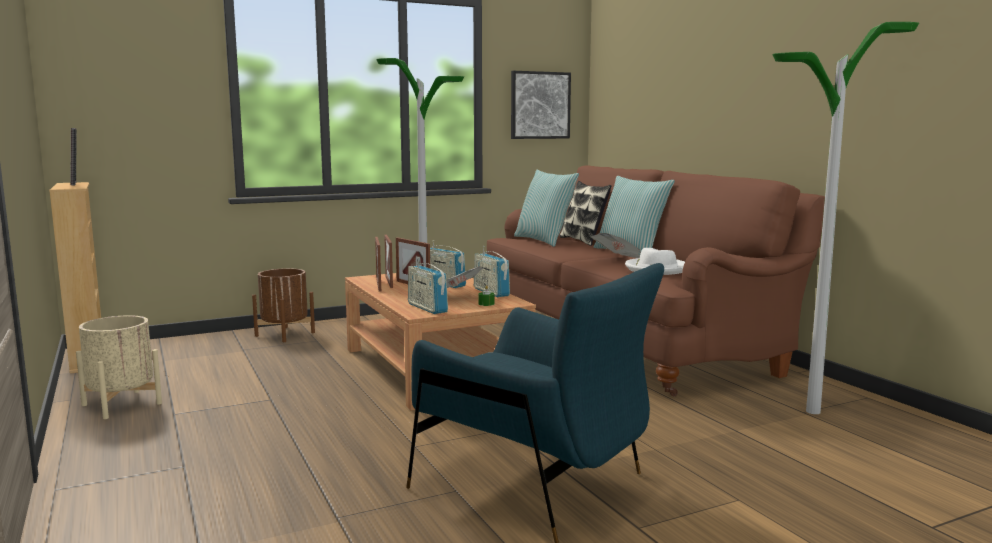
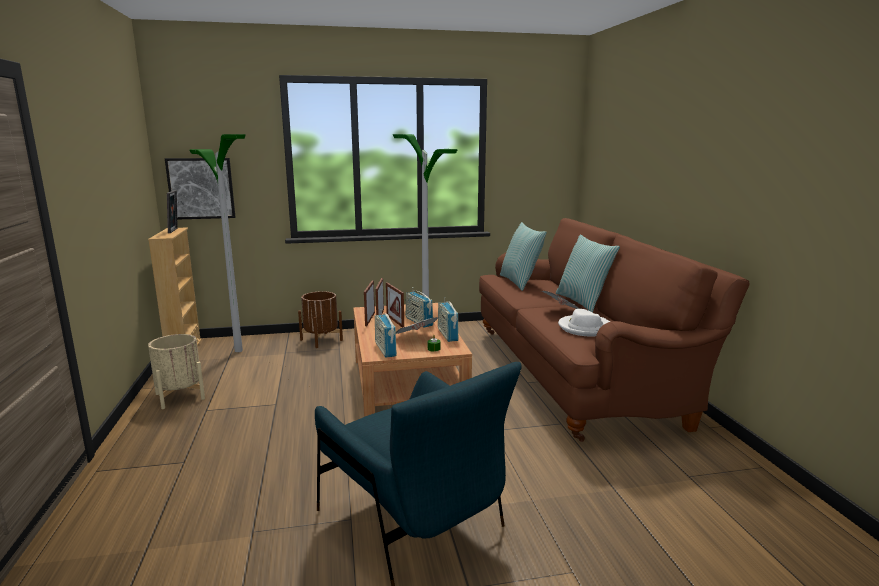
camera: 15 degrees right, 5 degrees up
(540, 105) = (536, 164): picture -> picture (201, 188)
(583, 241) = (554, 283): pillow -> none
(813, 411) = (699, 477): floor lamp -> floor lamp (239, 350)

